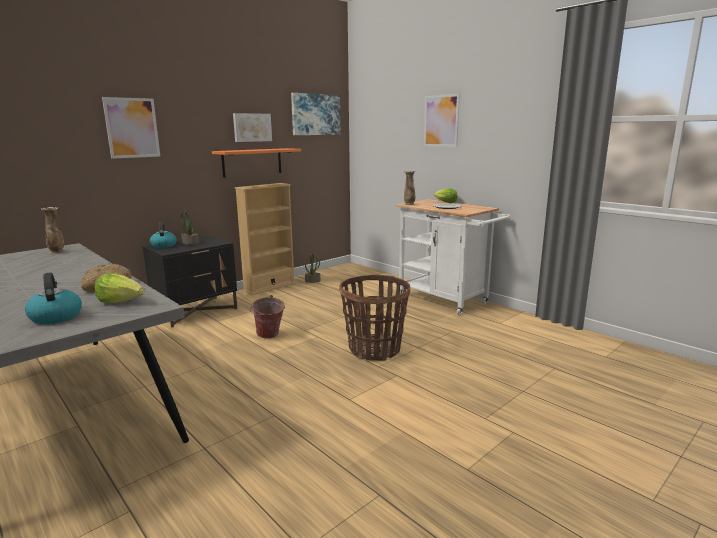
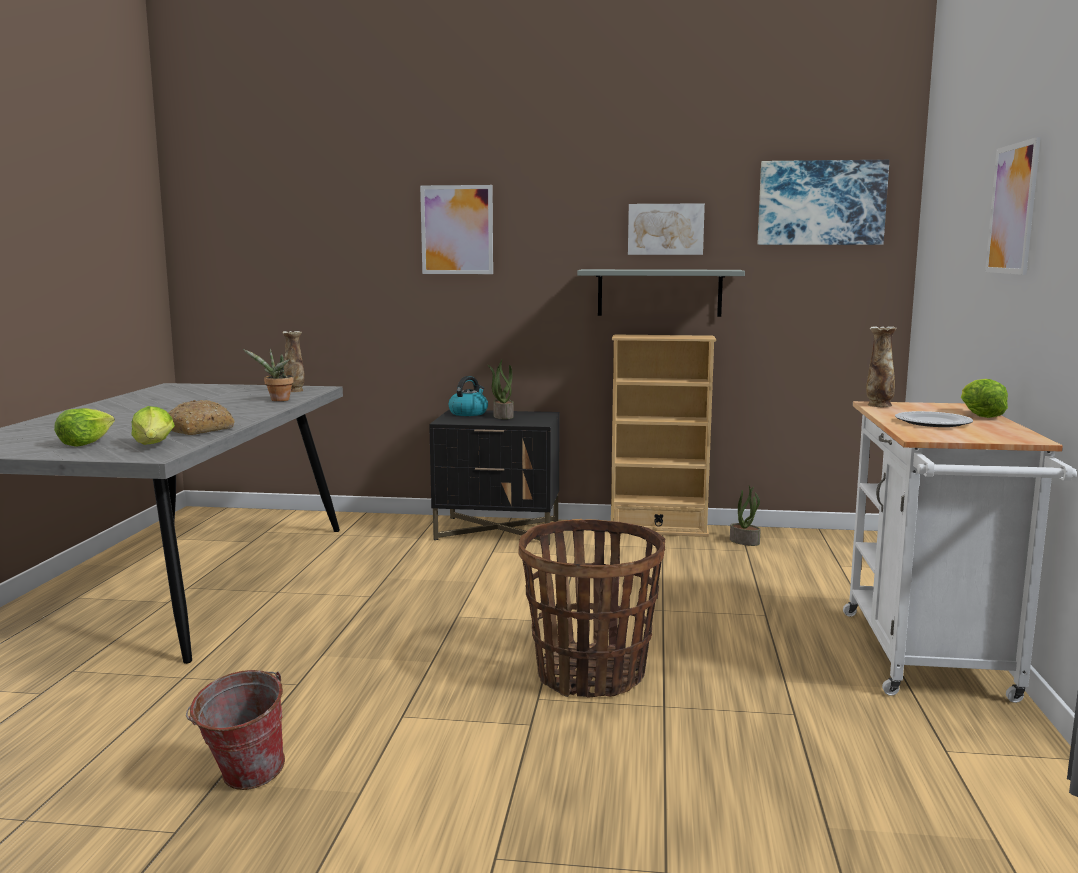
camera: 50 degrees right, 5 degrees down
(56, 316) = (85, 443): kettle -> lettuce
(74, 259) = (277, 400): none -> potted plant
(252, 162) = (659, 292): orange shelf -> grey shelf
(269, 336) = (502, 594): bucket -> bucket (241, 781)

